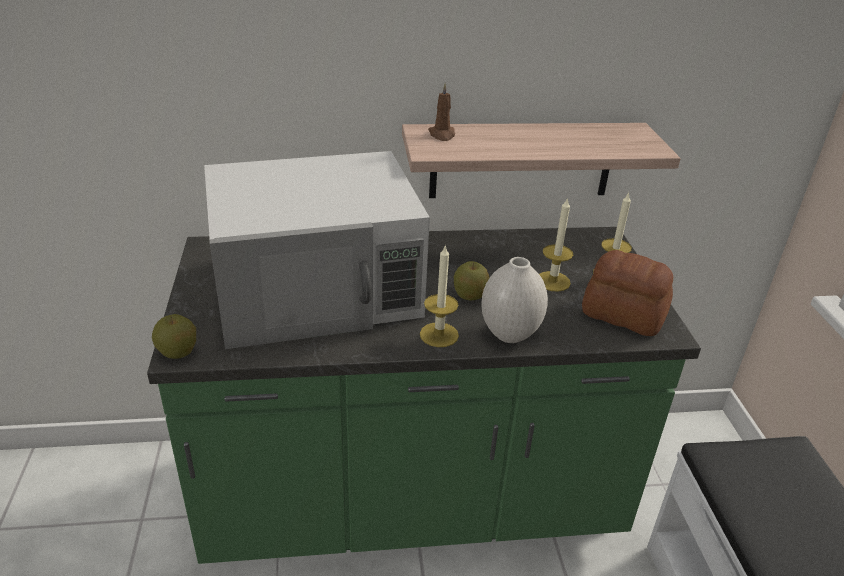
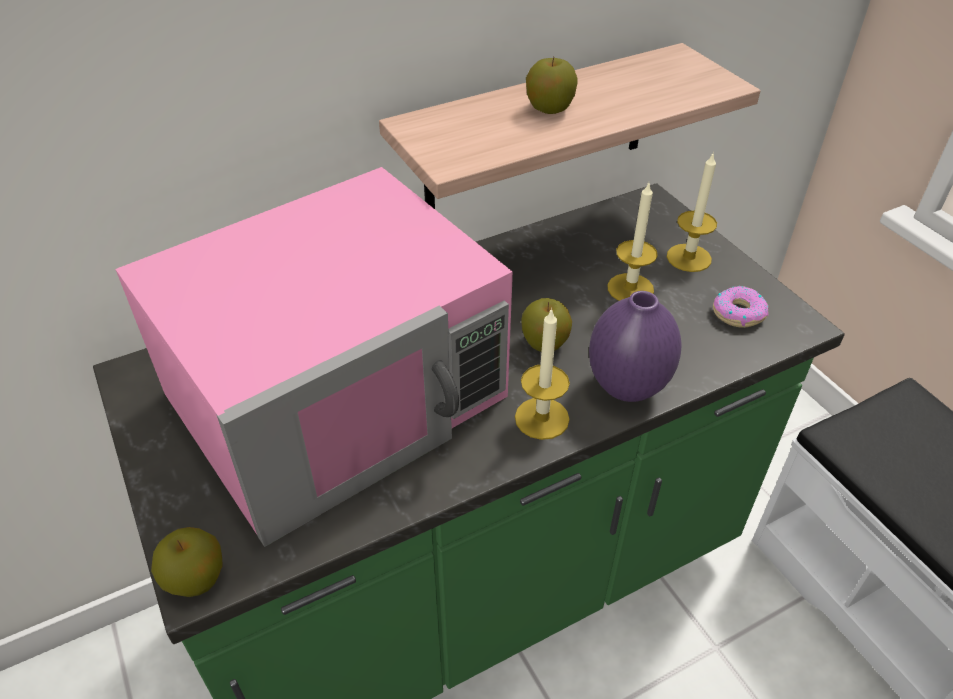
camera: 20 degrees left, 10 degrees up
(318, 288) = (340, 396): white microwave -> pink microwave
(442, 135) = (447, 126): brown candle -> none
(508, 334) = (625, 388): white vase -> purple vase
(517, 139) = (549, 109): none -> apple
(624, 315) = (738, 313): bread -> donut

